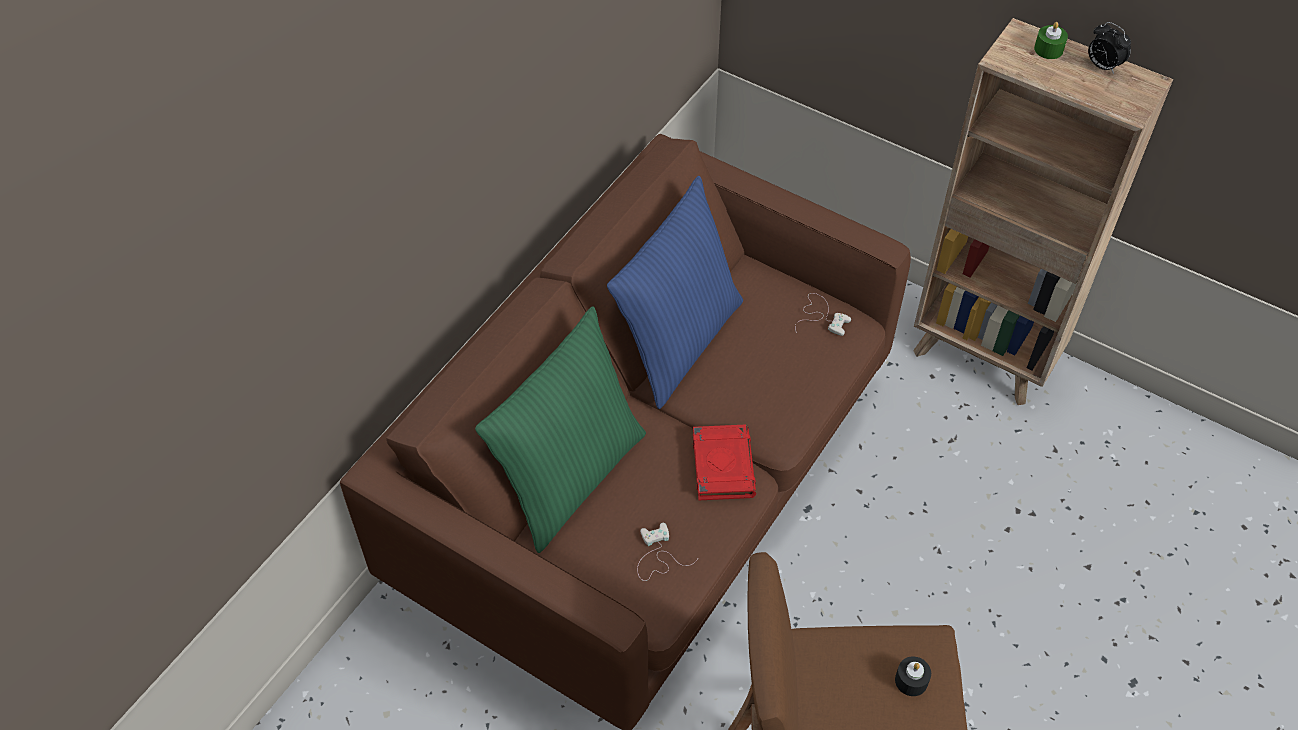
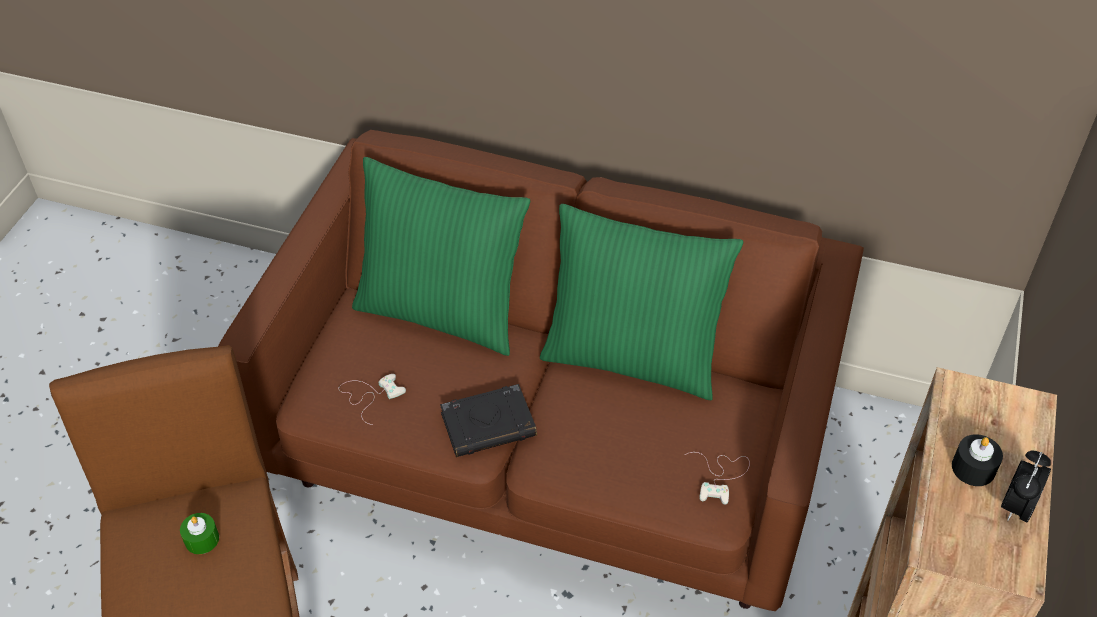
camera: 75 degrees right, 5 degrees down
(677, 341) = (632, 357): blue pillow -> green pillow
(722, 465) = (489, 425): red book -> black book
(911, 680) = (207, 586): black candle -> black candle (973, 468)
(1048, 49) = (1013, 440): green candle -> green candle (202, 539)

